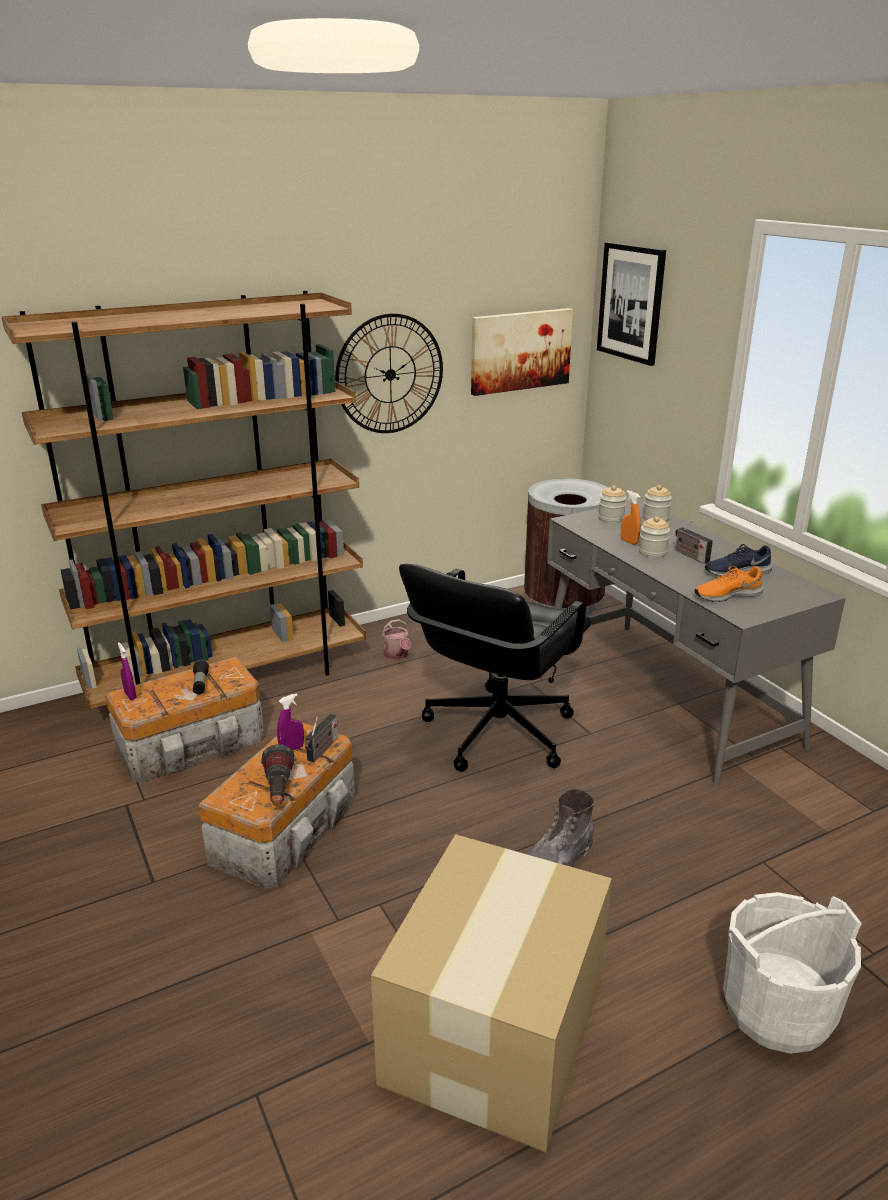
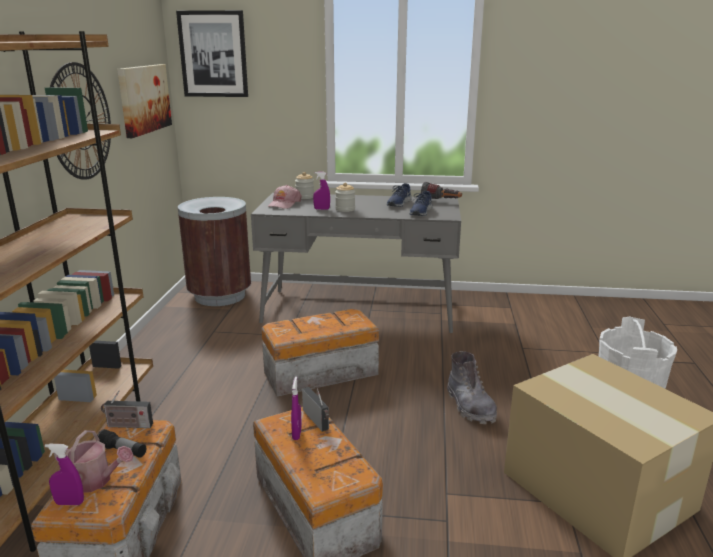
camera: 55 degrees left, 5 degrees down
(279, 792) = (349, 459): flashlight -> flashlight (441, 202)
(397, 655) = (170, 372): watering can -> watering can (96, 481)
(496, 732) = (318, 373): black office chair -> storage box
(611, 519) = (284, 204): jar -> pink cap
(629, 542) = (321, 209): orange spray bottle -> purple spray bottle
(690, 555) = (363, 205): radio -> radio (127, 425)
(726, 595) = (420, 212): orange shoe -> blue shoe

